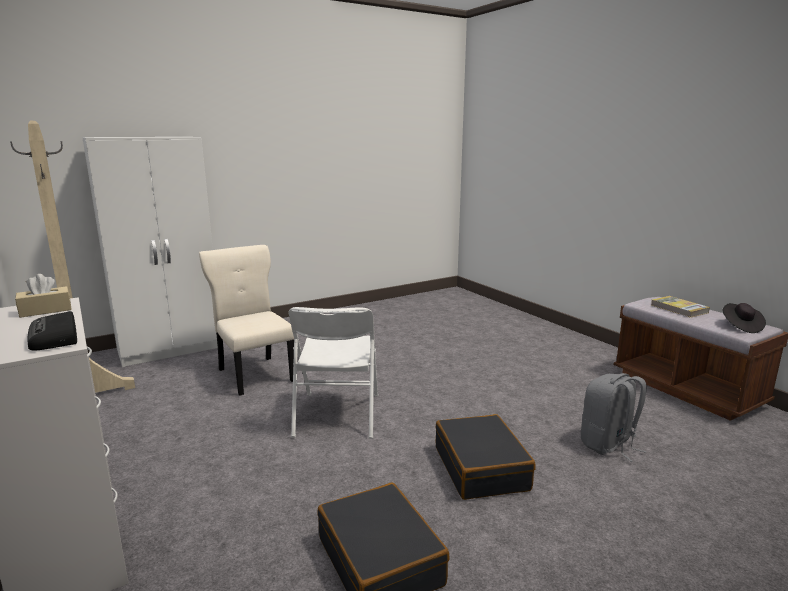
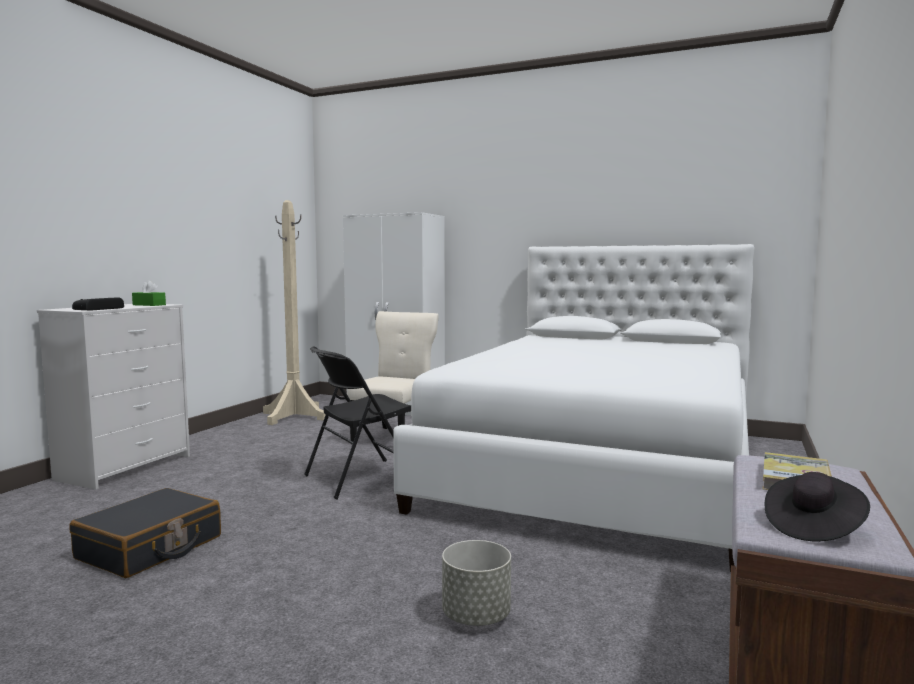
camera: 55 degrees right, 10 degrees down
(45, 310) = (149, 305): beige tissue box -> green tissue box
(337, 415) = (362, 478): white chair -> black chair
(430, 338) = (600, 467): none -> white bed
(481, 468) = (331, 554): black suitcase -> none
(608, 445) = (475, 616): grey backpack -> grey planter

